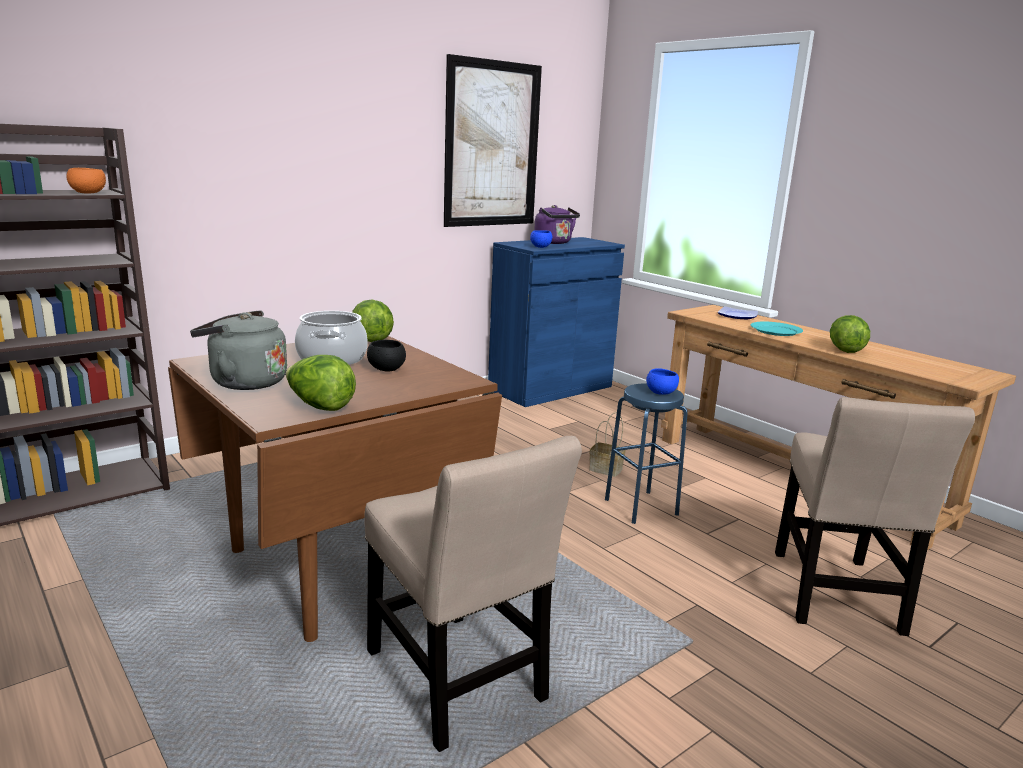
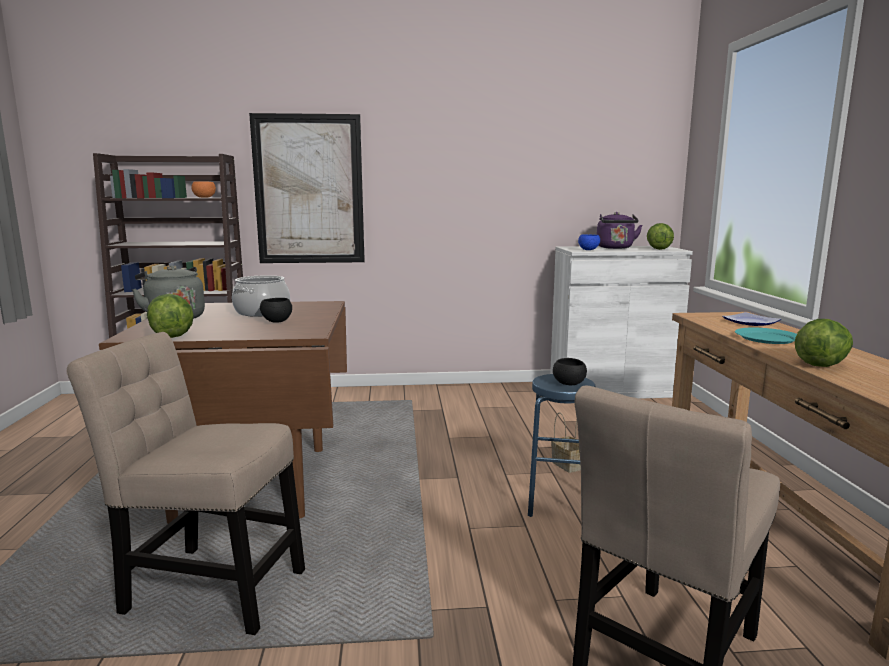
camera: 35 degrees right, 5 degrees down
(371, 339) = (323, 304): lettuce -> lettuce (658, 249)
(458, 683) = (208, 588): beige chair -> beige chair turned 105 degrees clockwise
(492, 145) = (556, 159): picture -> picture (309, 190)
(550, 388) = (612, 389): blue cabinet -> white cabinet
(661, 393) = (568, 384): blue bowl -> black bowl

